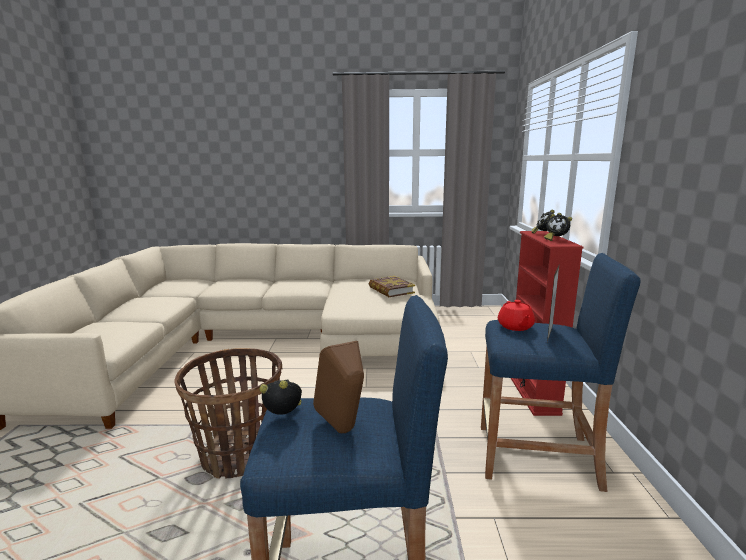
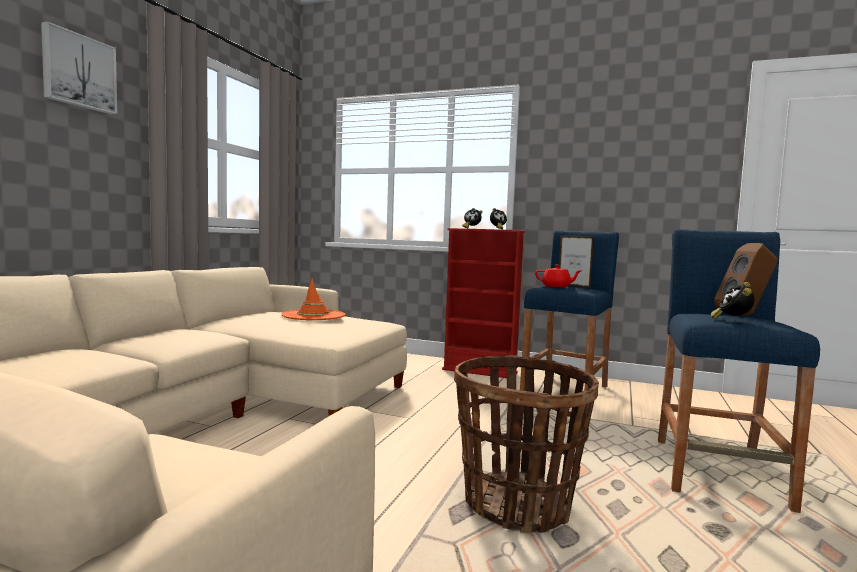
camera: 70 degrees left, 10 degrees down
(310, 131) = (78, 71): none -> picture
(391, 290) = (313, 315): book -> orange hat

